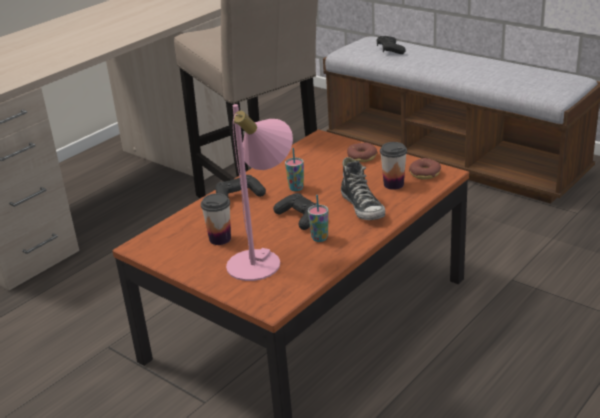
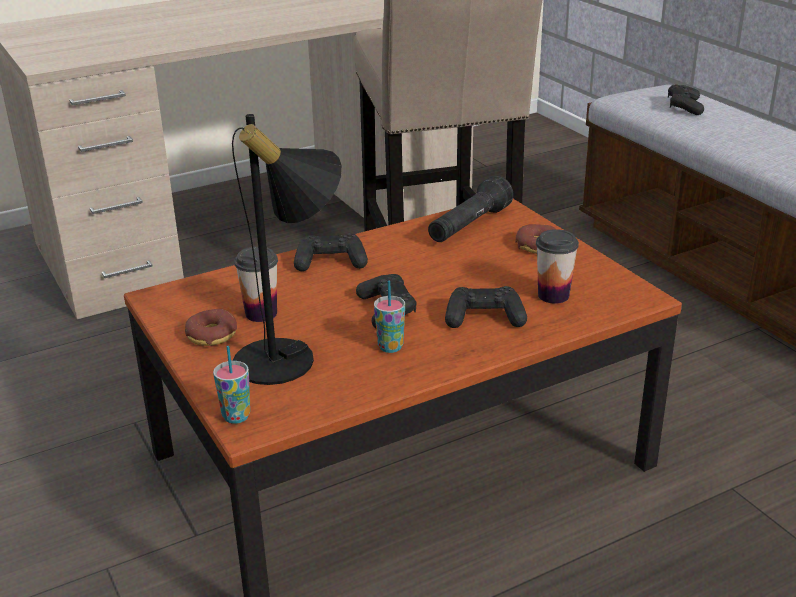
camera: 20 degrees right, 0 degrees up
(262, 261) = (290, 358): pink table lamp -> black table lamp
(296, 188) = (414, 268): cup -> cup (236, 416)
(310, 154) = (469, 226): none -> black flashlight
(363, 207) = (484, 318): shoe -> black game controller
(425, 174) = (611, 290): donut -> donut (212, 335)

